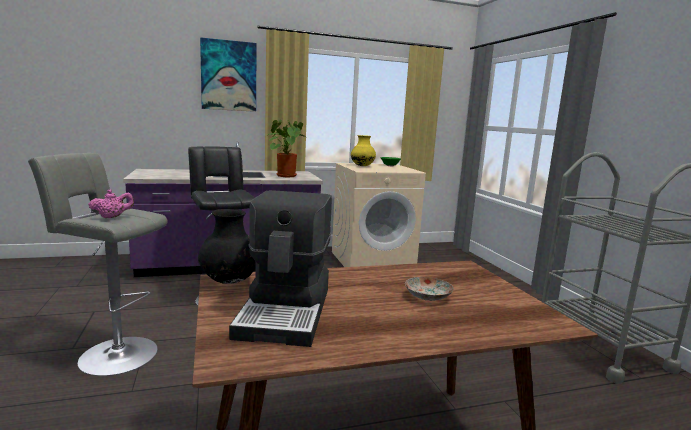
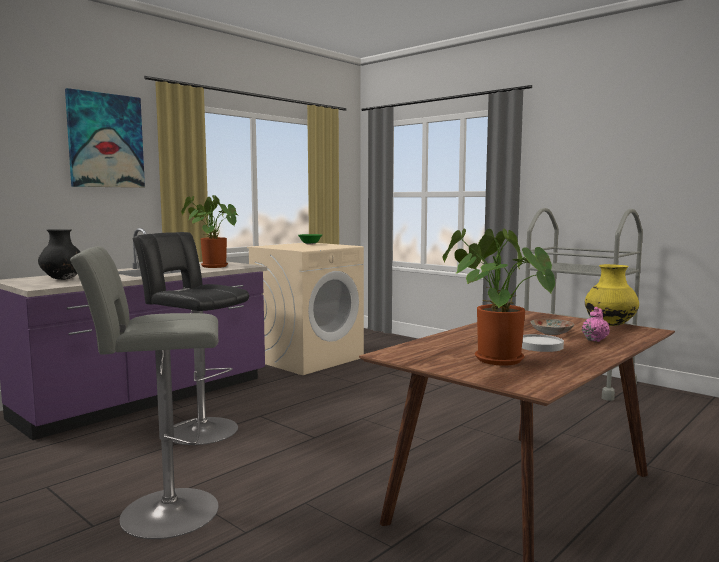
camera: 30 degrees left, 5 degrees down
(112, 217) = (173, 322): pink teapot -> pink teapot (595, 340)
(229, 281) = (398, 354): black vase -> black vase (62, 279)
(287, 311) = (493, 359): coffee machine -> potted plant
(362, 166) = (287, 246): yellow vase -> yellow vase (610, 325)
(372, 309) = (539, 346): none -> white plate

